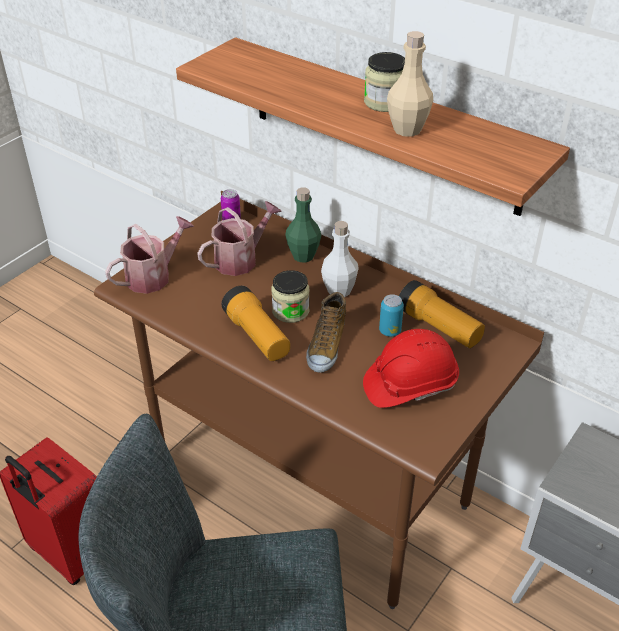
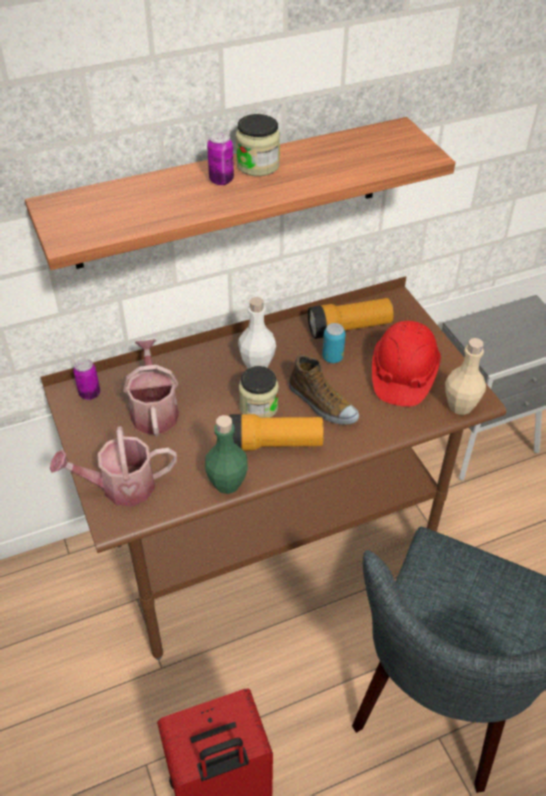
camera: 60 degrees left, 5 degrees up
(153, 276) = (120, 487): watering can -> watering can turned 90 degrees counterclockwise
(303, 256) = (188, 366): green bottle -> green bottle (227, 483)
(343, 94) = (221, 180): none -> can
(407, 129) = (315, 172): beige bottle -> beige bottle (460, 406)

